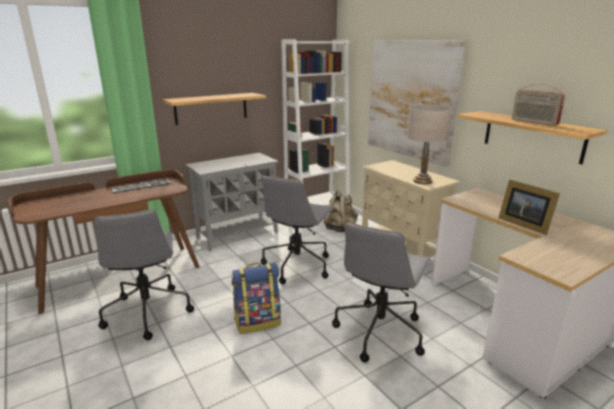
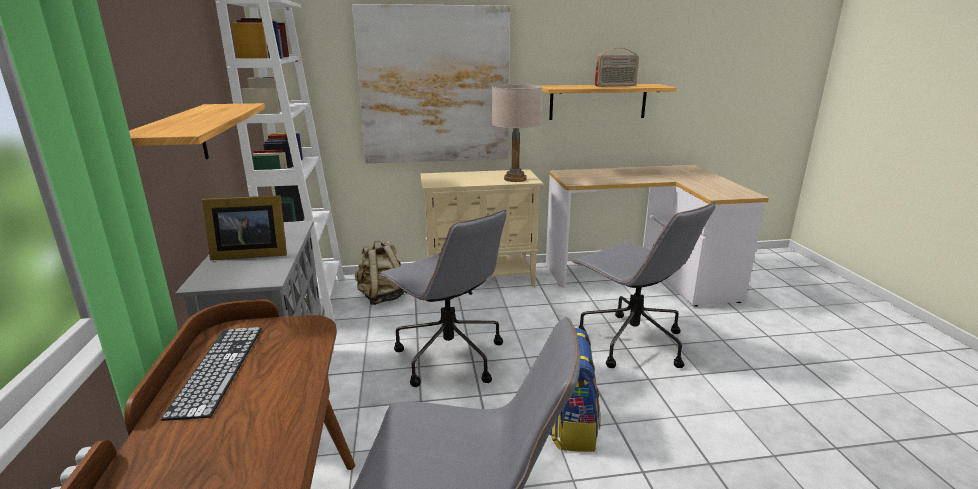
camera: 65 degrees left, 0 degrees up
(523, 224) = (649, 179): picture frame -> picture frame (248, 254)

